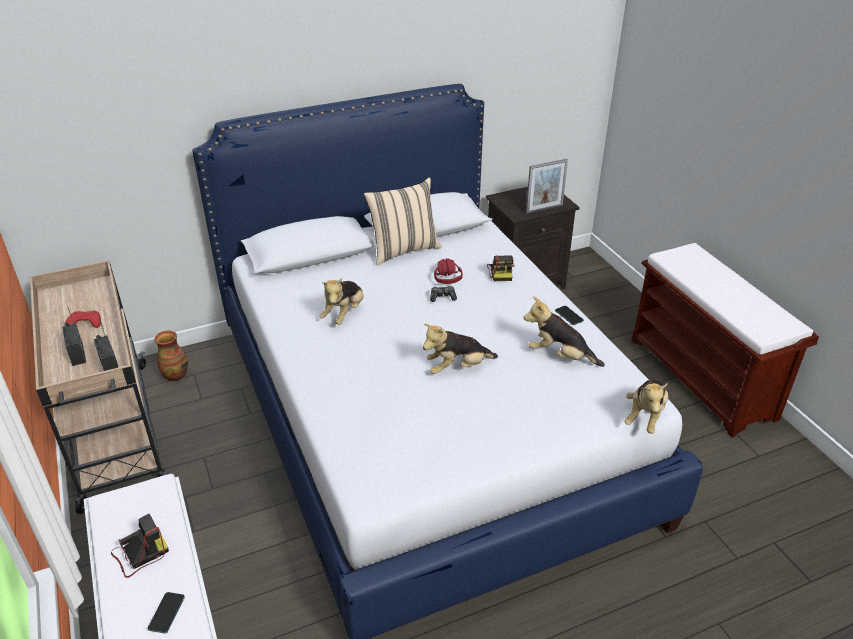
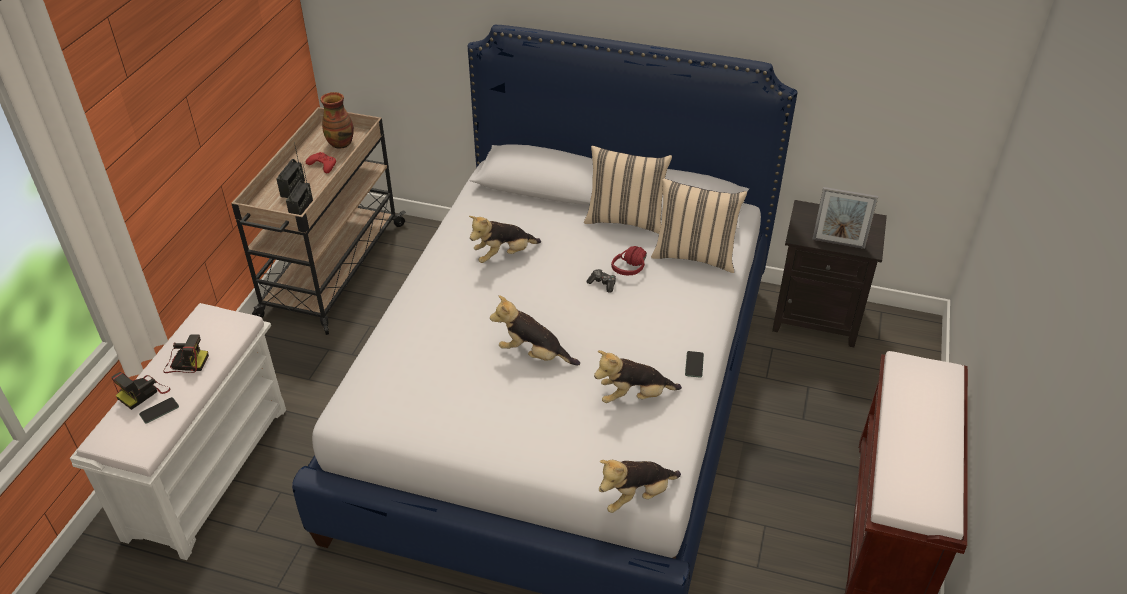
camera: 40 degrees right, 5 degrees up
(175, 375) = (416, 245): vase -> vase (341, 143)
(479, 251) = (694, 255): none -> beige pillow
(501, 272) = (687, 287): camera -> camera (143, 393)
(560, 356) = (634, 396): plush toy -> plush toy turned 75 degrees counterclockwise

